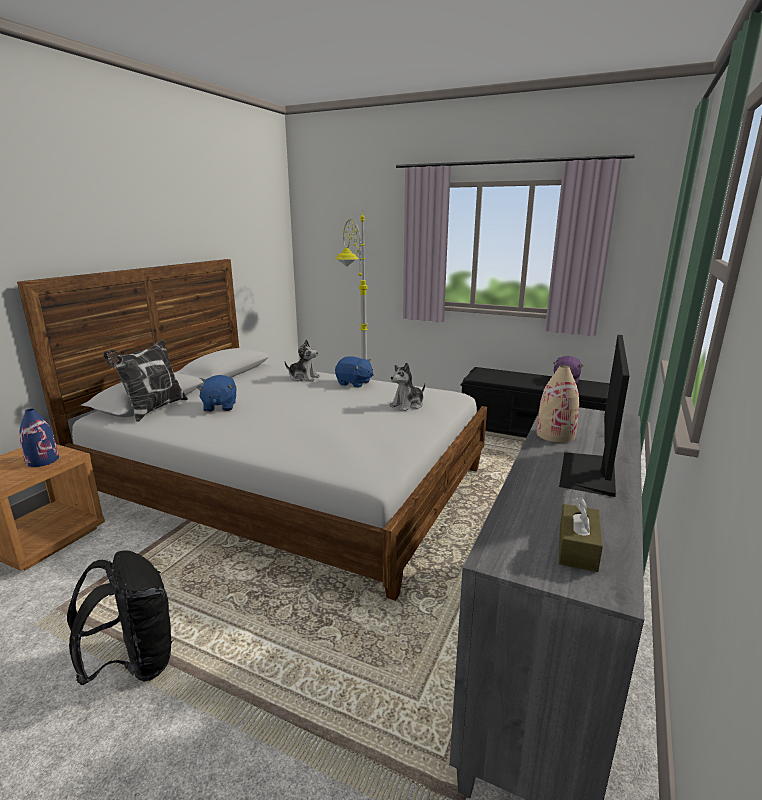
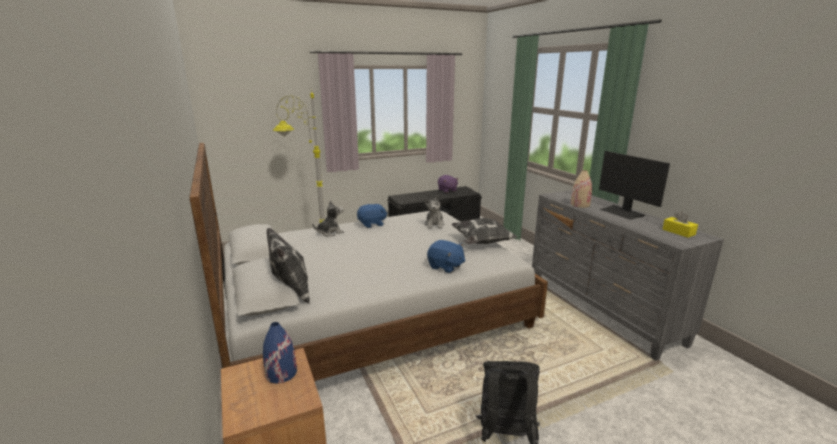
camera: 50 degrees left, 0 degrees up
(219, 406) = (335, 270): blue plush toy -> blue plush toy (445, 267)
(395, 442) = (481, 243): none -> pillow
(577, 548) = (678, 232): brown tissue box -> yellow tissue box

